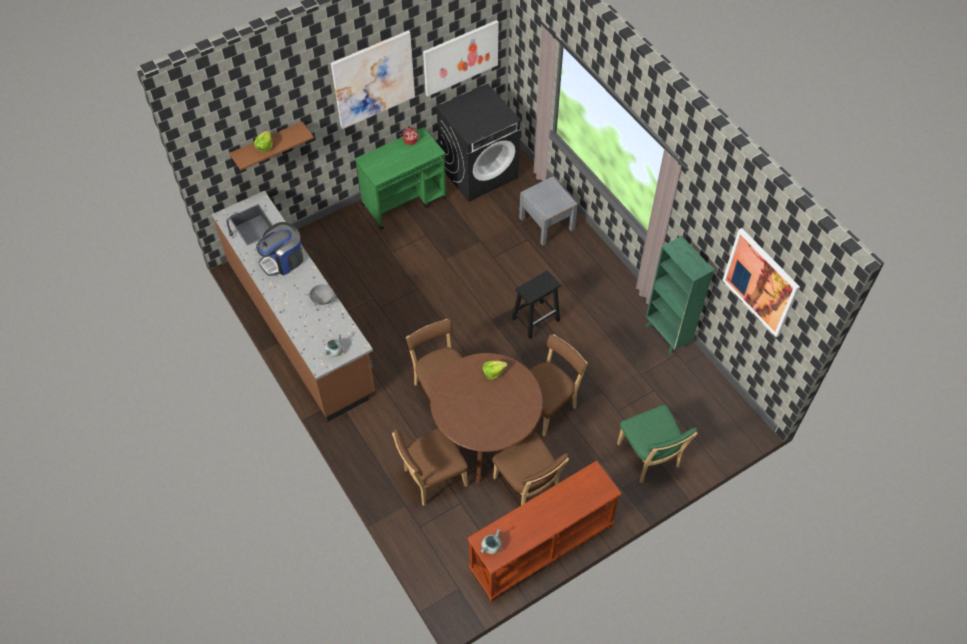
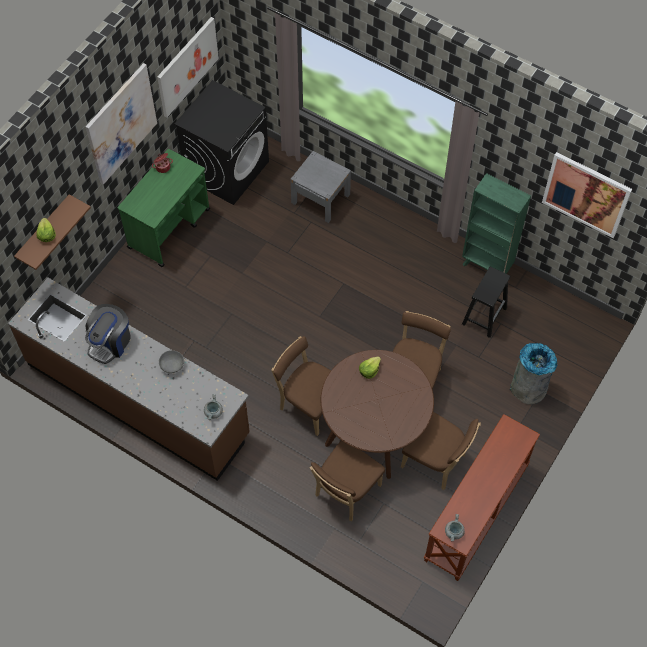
camera: 25 degrees left, 5 degrees up
(536, 319) = (360, 298): black stool -> black stool (484, 315)
(650, 458) = (528, 389): green chair -> grey trash can

